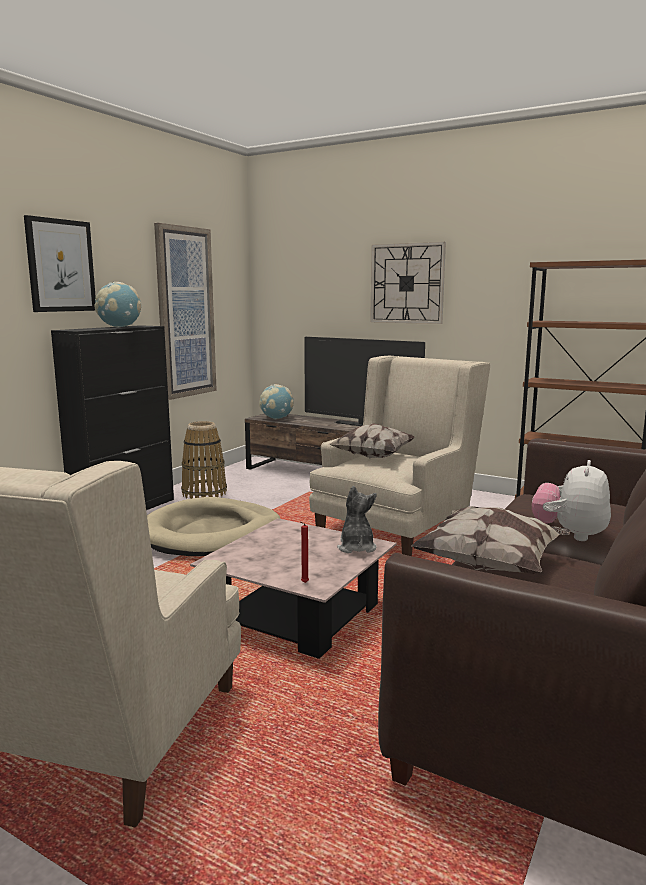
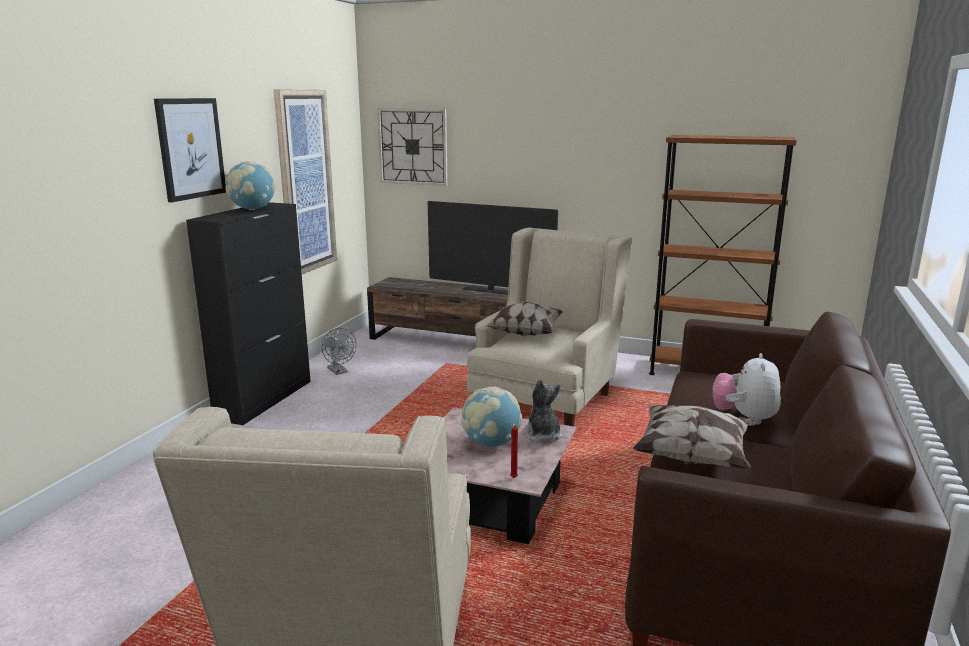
camera: 10 degrees left, 5 degrees up
(204, 493) = (339, 371): basket -> grey fan
(210, 533) = (368, 419): beige dog bed -> none
(277, 418) = (401, 286): globe -> globe (491, 443)
(407, 283) = (535, 148): wall clock -> wall clock (413, 146)

